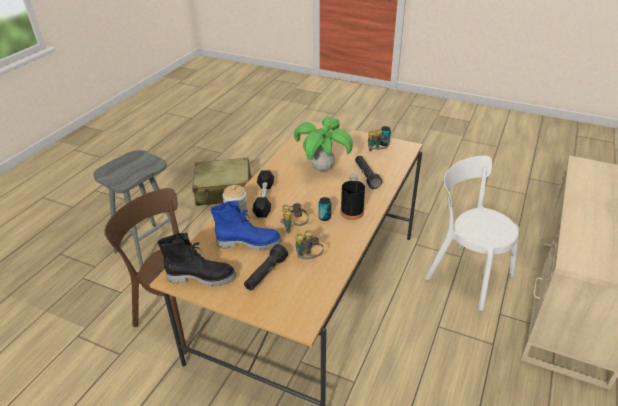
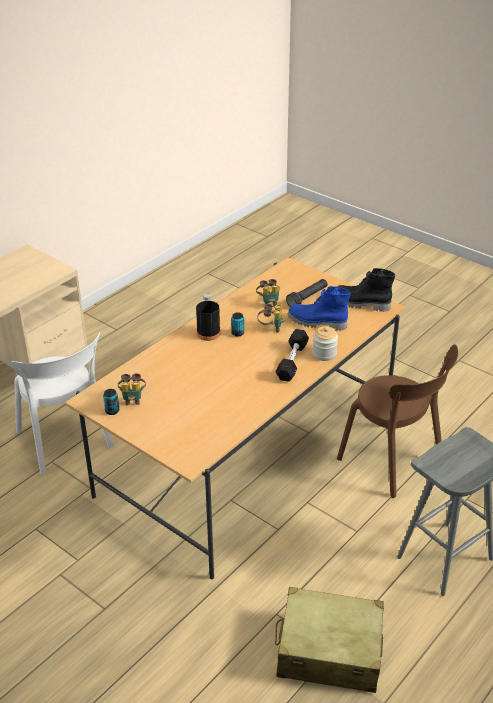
camera: 165 degrees left, 0 degrees up
(322, 168) = (212, 388): potted plant -> none
(366, 176) = (167, 369): black flashlight -> none

